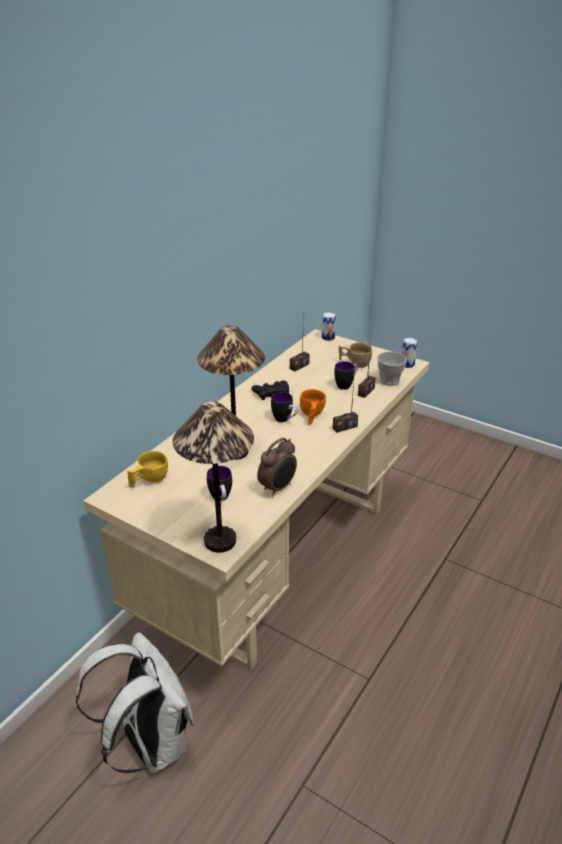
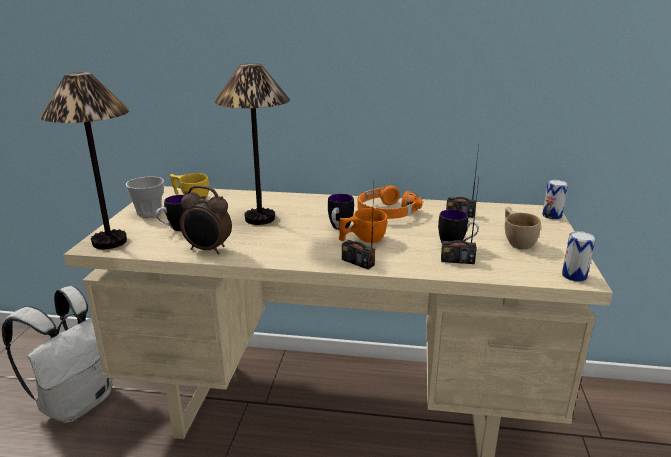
camera: 65 degrees right, 10 degrees down
(271, 392) = (385, 212): black game controller -> orange headphones
(389, 381) = (508, 271): cup -> cup (149, 212)

